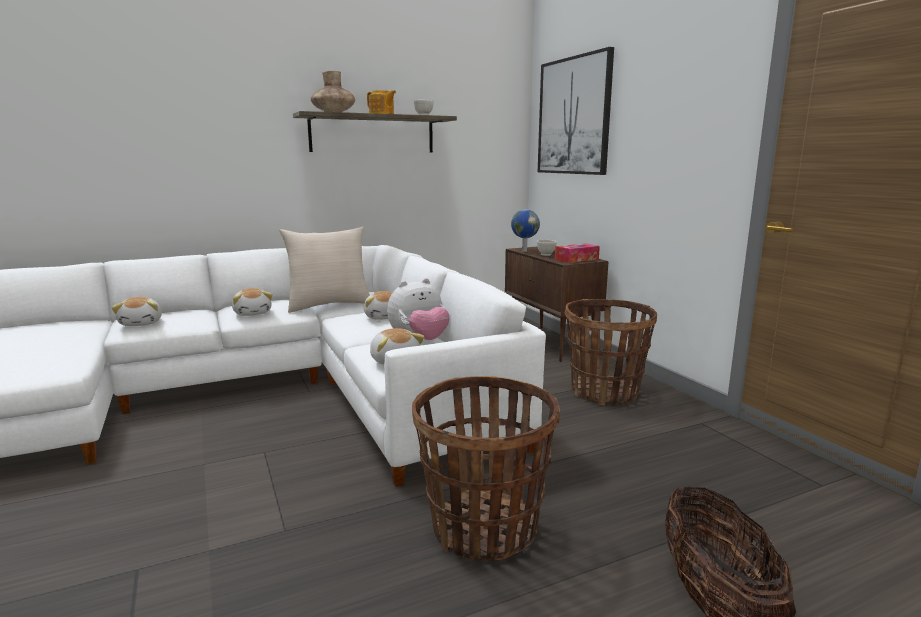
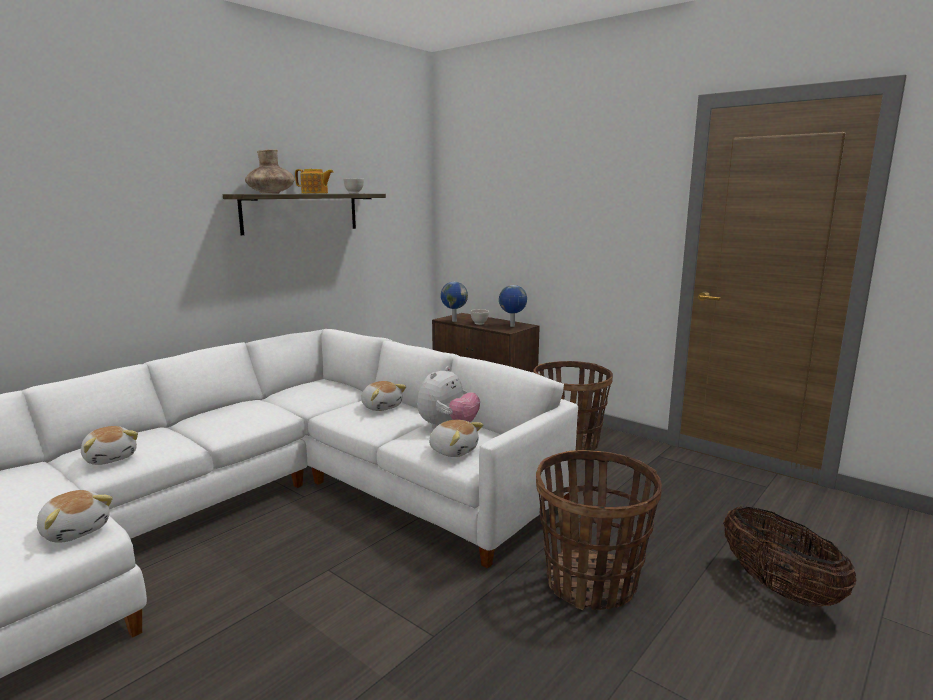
camera: 25 degrees left, 0 degrees up
(253, 313) = (231, 423): plush toy -> plush toy (76, 530)
(329, 305) = (302, 401): beige pillow -> none
(574, 116) = (490, 193): picture -> none
(576, 259) = (512, 326): tissue box -> globe

